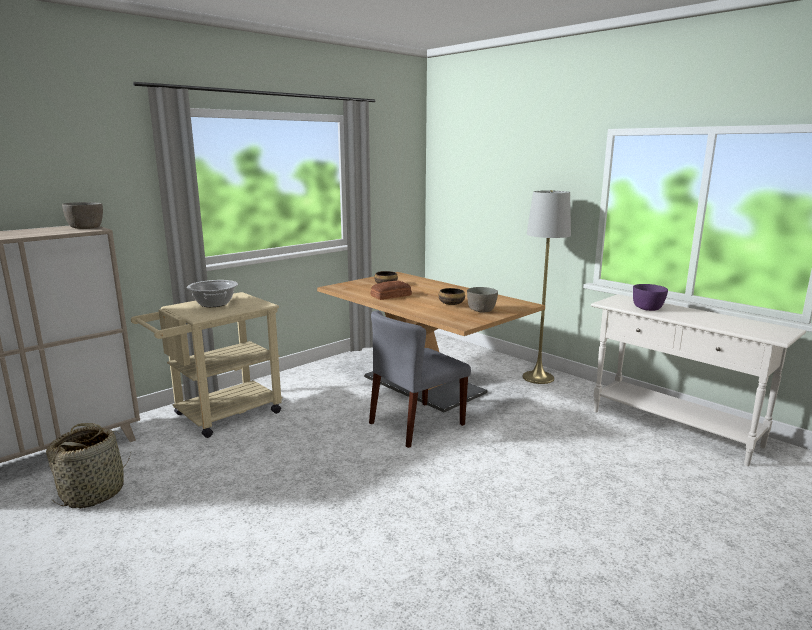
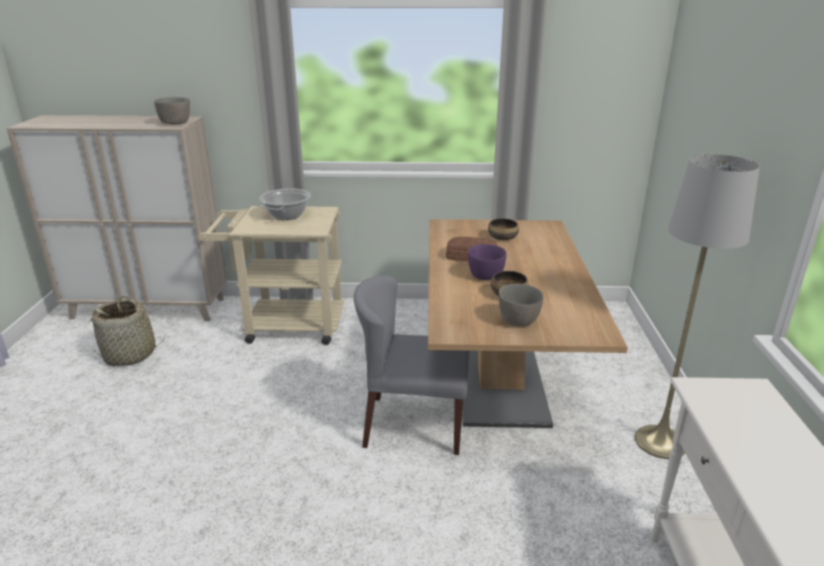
camera: 45 degrees right, 10 degrees up
(648, 309) = (743, 433): purple bowl -> purple bowl (485, 276)

